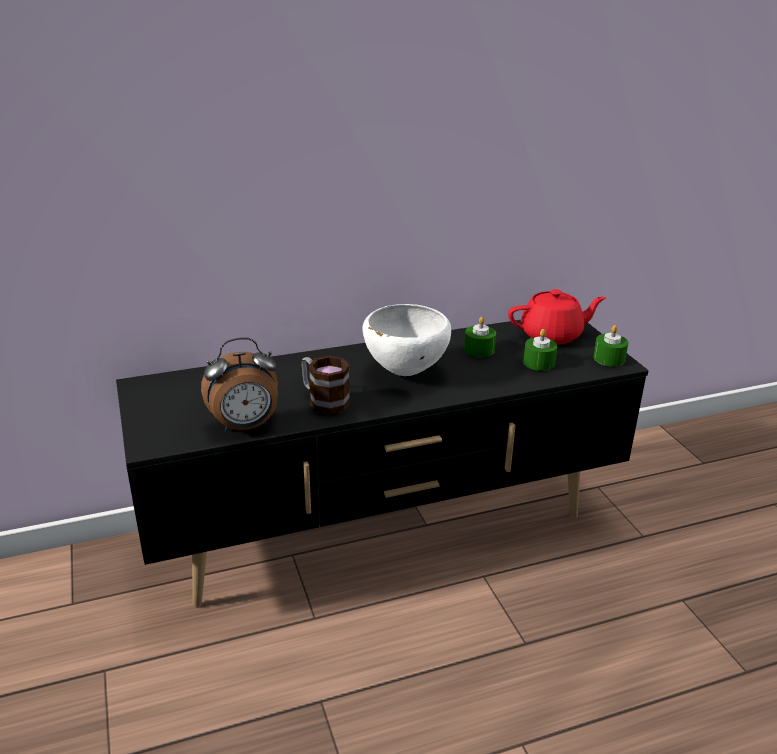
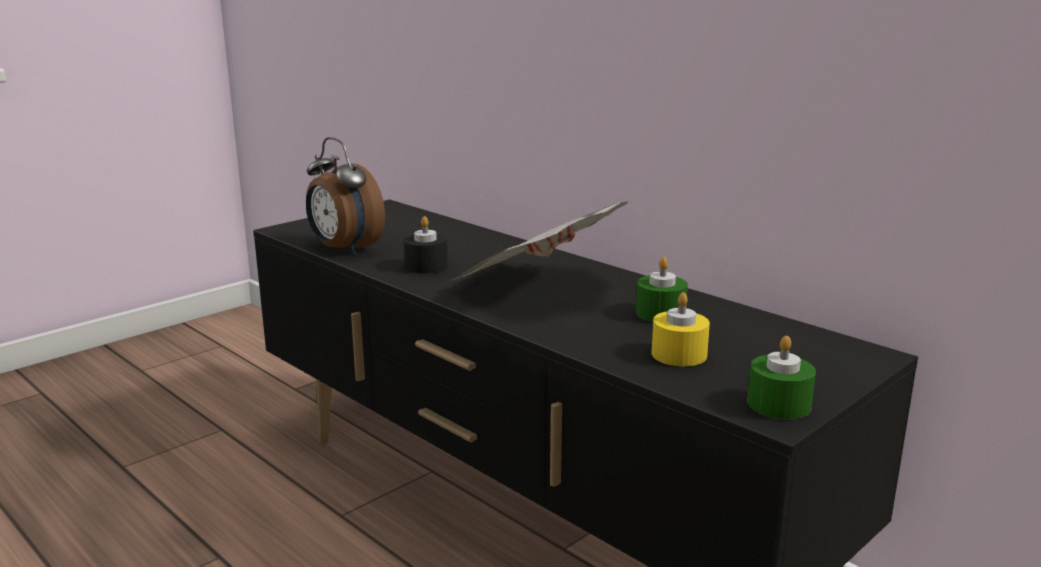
camera: 65 degrees right, 10 degrees down
(323, 401) = (426, 266): mug -> black candle
(404, 373) = (537, 287): white bowl -> newspaper
(539, 363) = (679, 354): green candle -> yellow candle
(552, 335) = (790, 351): red teapot -> none

